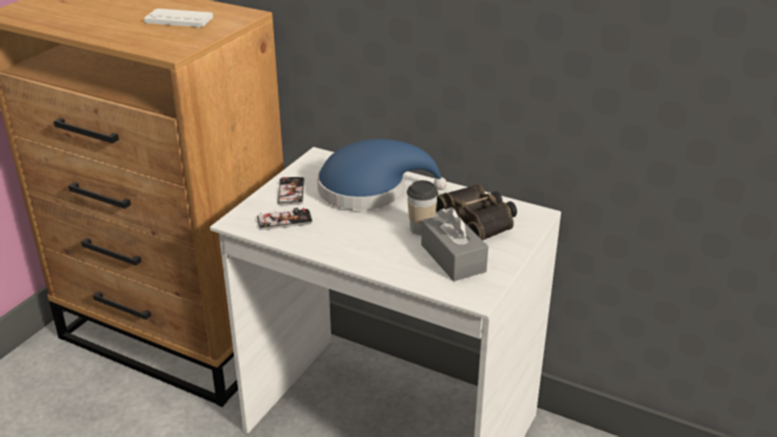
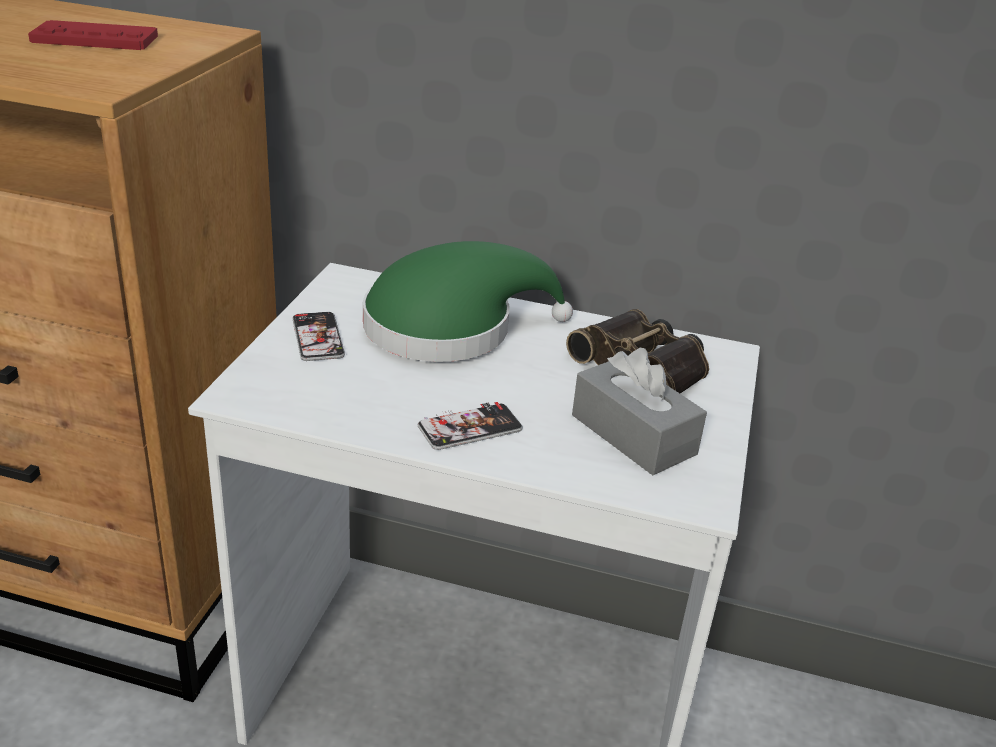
camera: 15 degrees left, 0 degrees up
(179, 19) = (95, 39): white game controller -> red game controller
(284, 220) = (323, 388): phone -> phone (470, 428)
(370, 190) = (450, 327): blue hat -> green hat
(421, 228) = (560, 387): cup -> none

